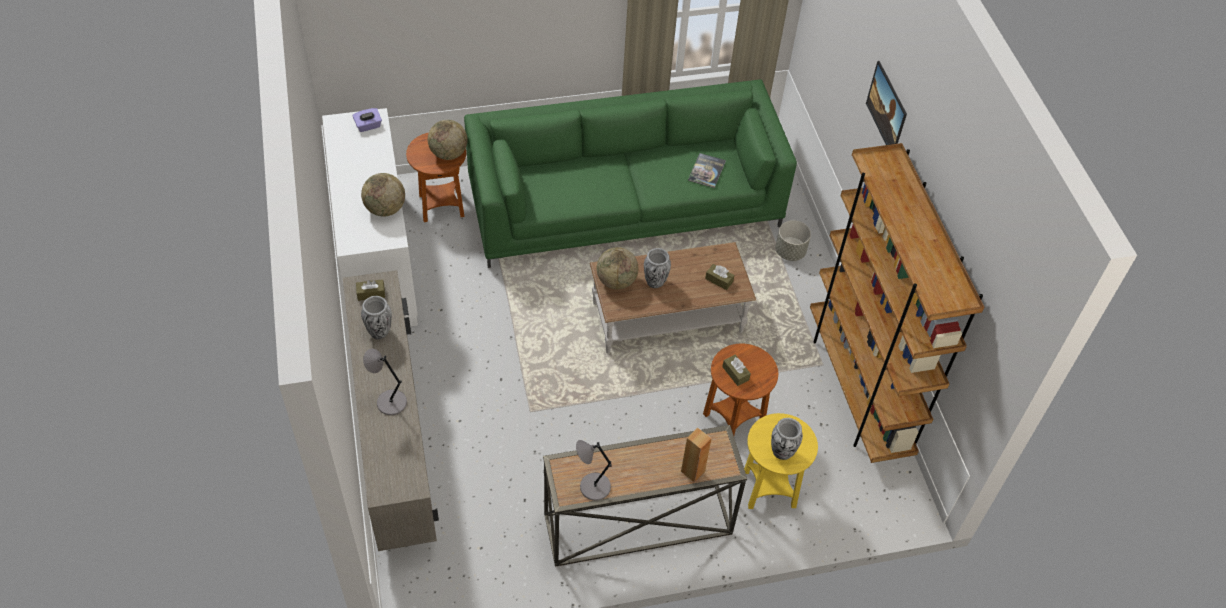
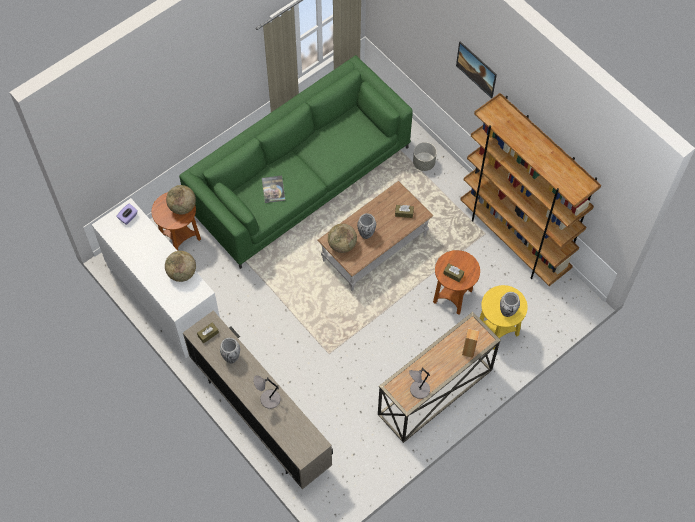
camera: 25 degrees left, 10 degrees up
(706, 171) = (353, 138): book -> book (273, 189)

